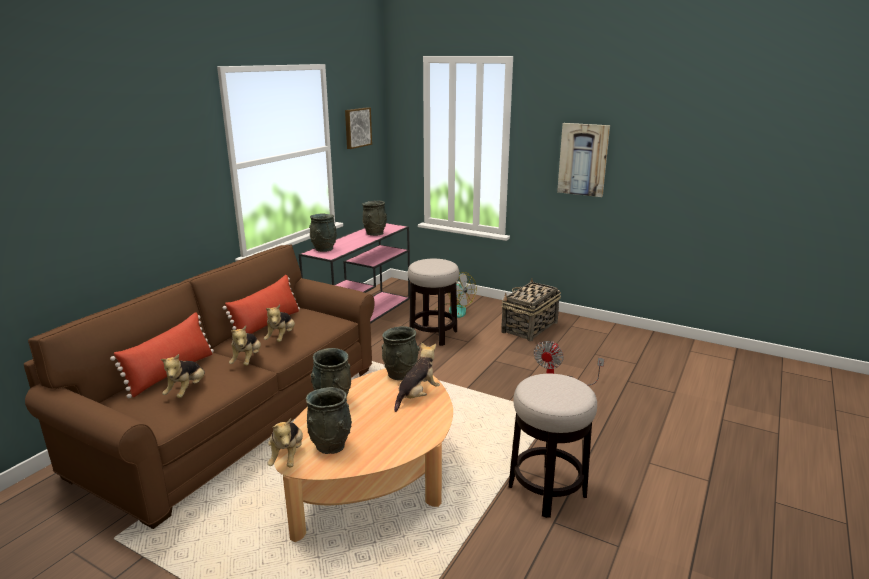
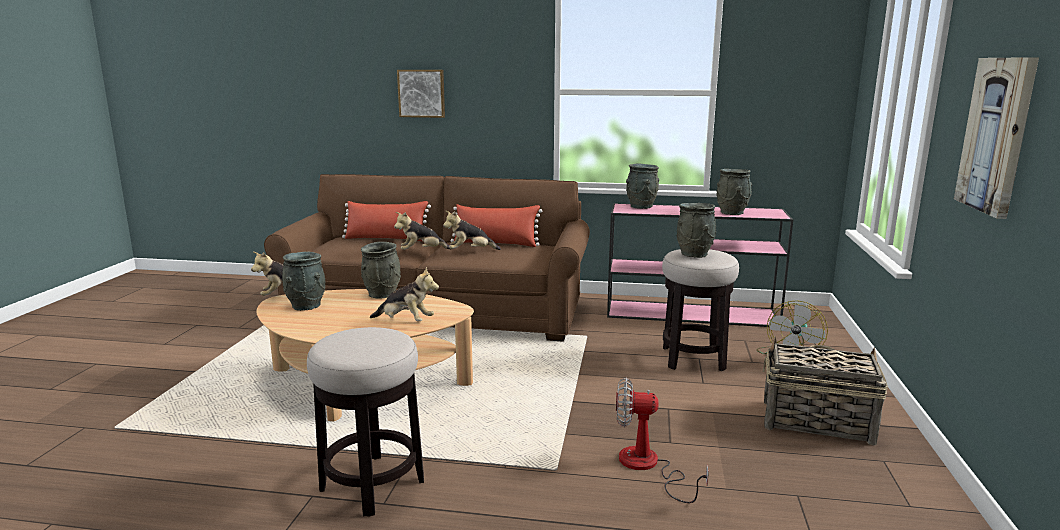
camera: 70 degrees right, 5 degrees down
(187, 391) = (360, 247): plush toy -> none
(357, 127) = (781, 73): picture -> picture (422, 93)
(401, 374) = (448, 309): grey vase -> grey vase (694, 254)

